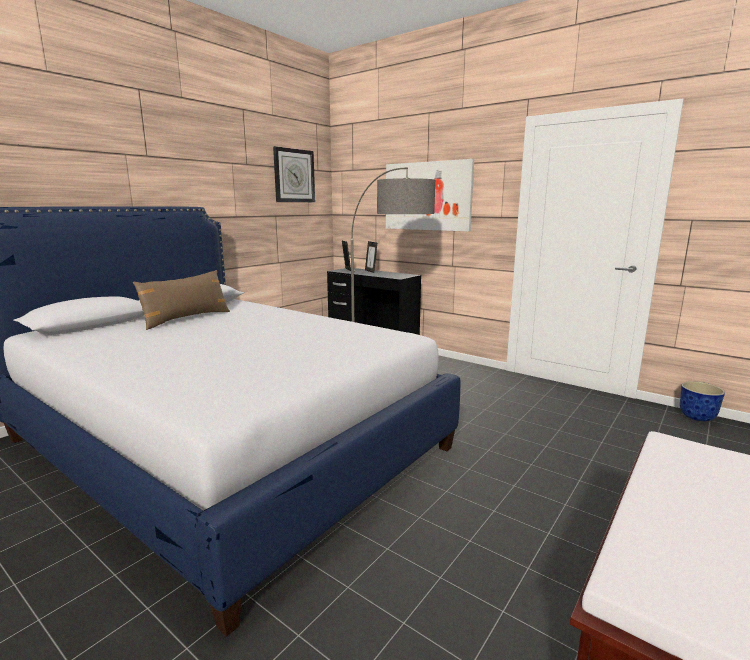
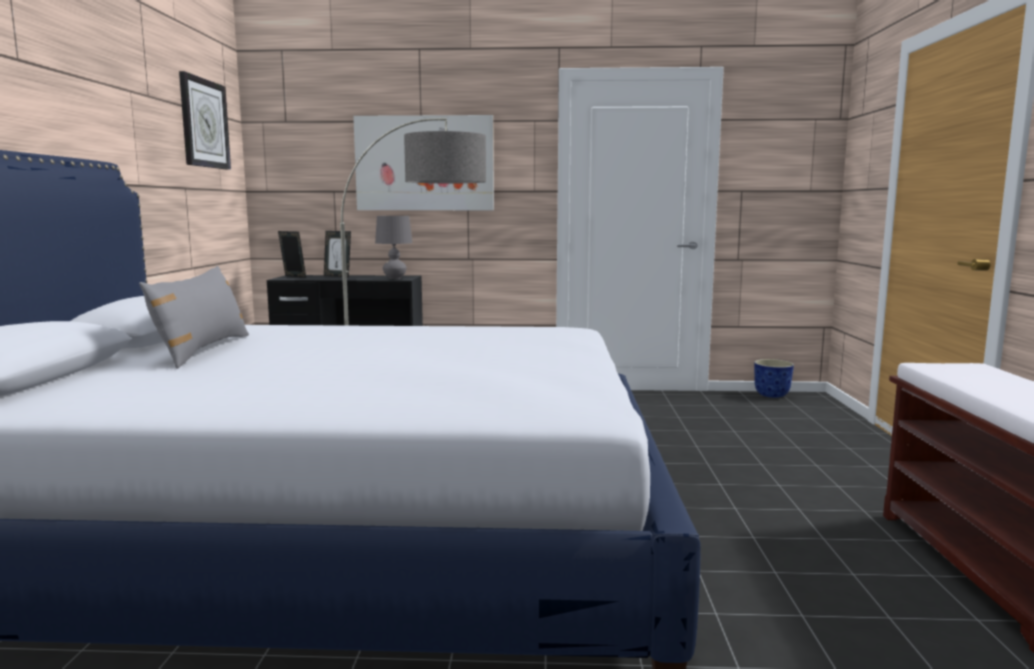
camera: 35 degrees left, 5 degrees down
(186, 319) = (202, 350): brown pillow -> grey pillow
(397, 276) = (395, 278): none -> grey table lamp

